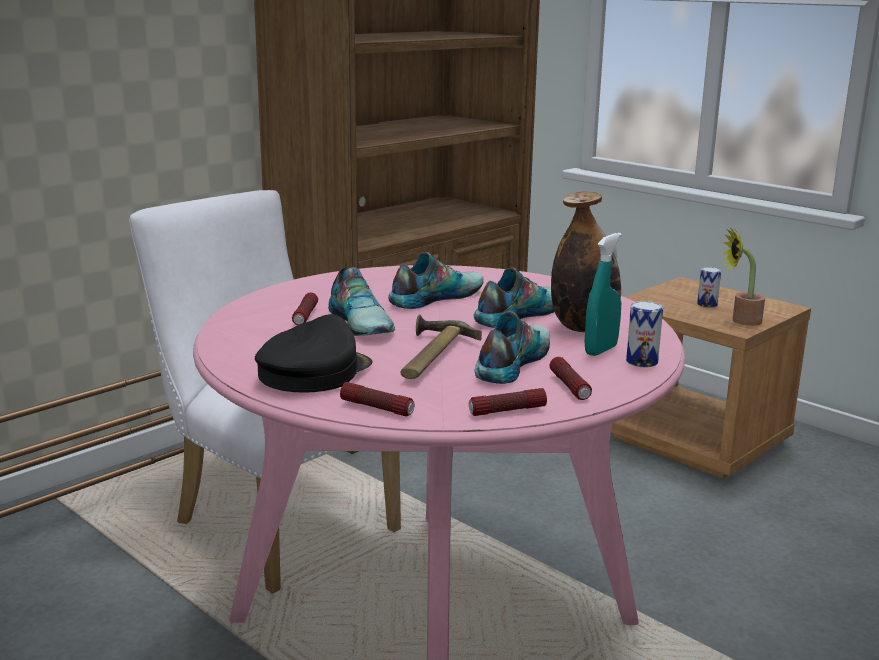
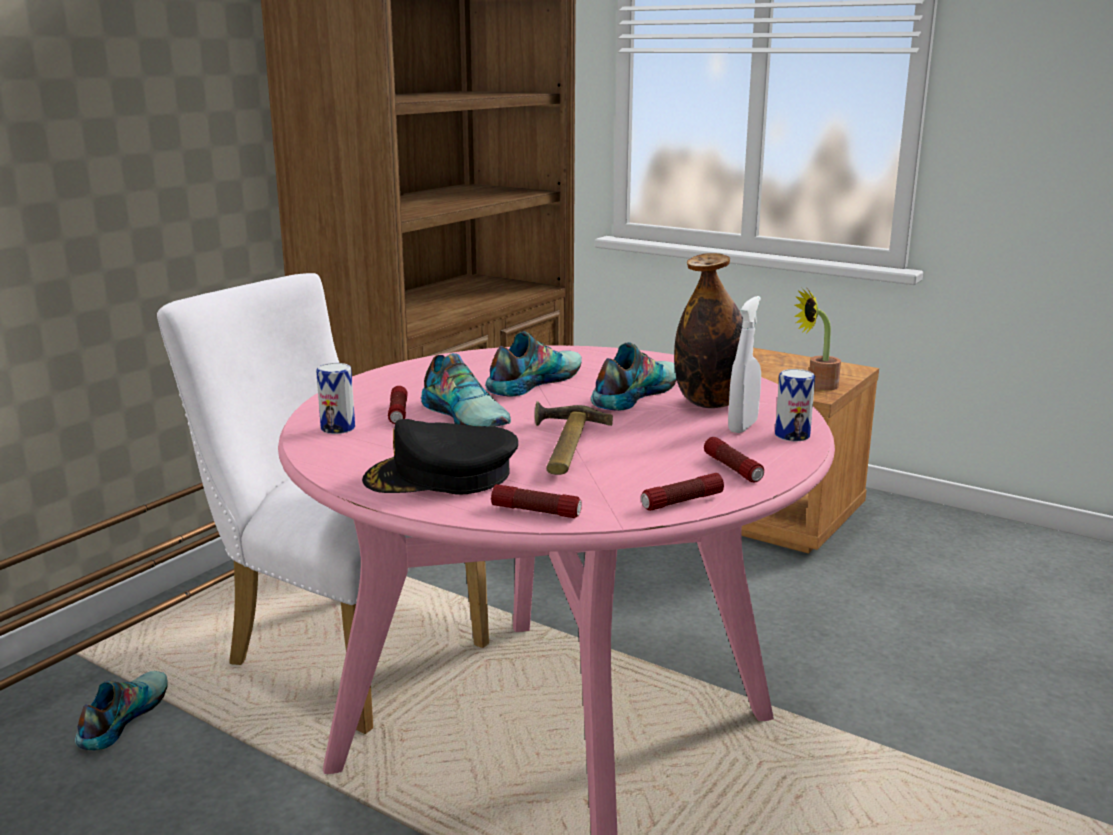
camera: 10 degrees left, 0 degrees up
(313, 372) = (441, 476): black cap -> black cap turned 120 degrees counterclockwise
(510, 362) = (654, 447): shoe -> shoe (121, 717)
(601, 350) = (742, 426): turquoise spray bottle -> white spray bottle
(707, 304) = (776, 372): can -> can (338, 428)

